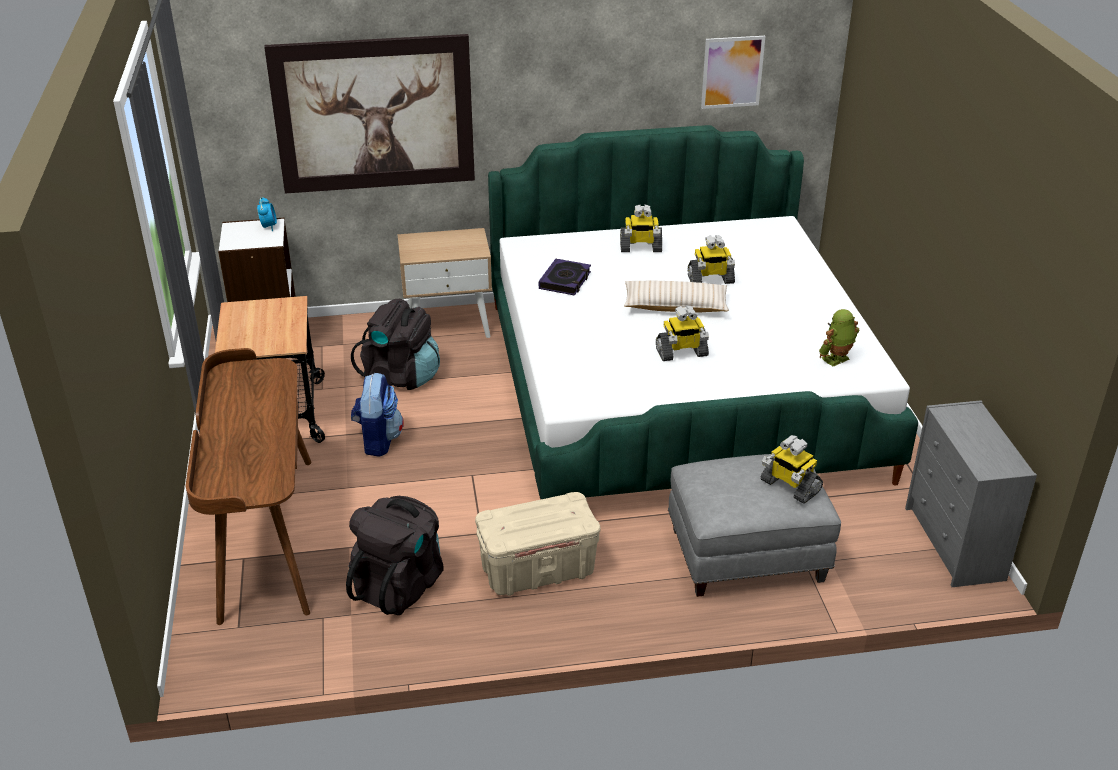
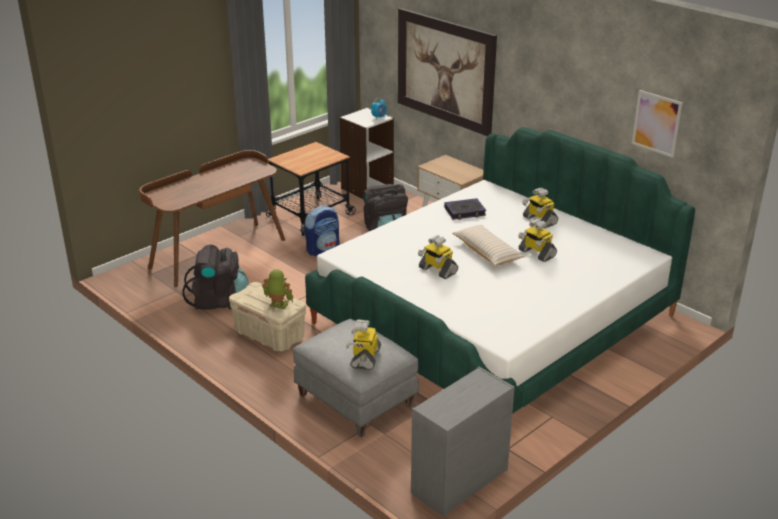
camera: 55 degrees right, 5 degrees down
(836, 360) = (502, 324): toy robot -> toy robot (278, 305)

